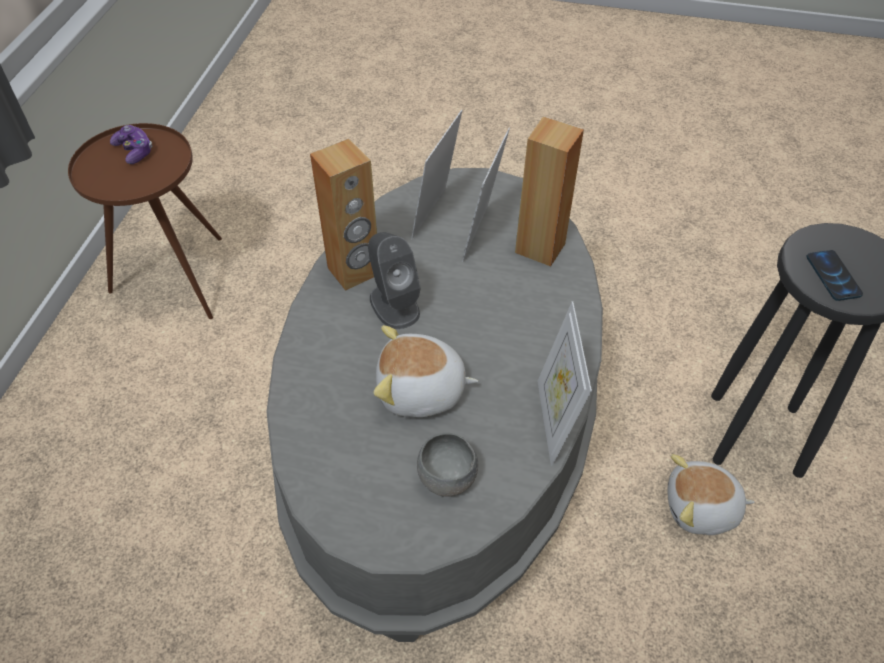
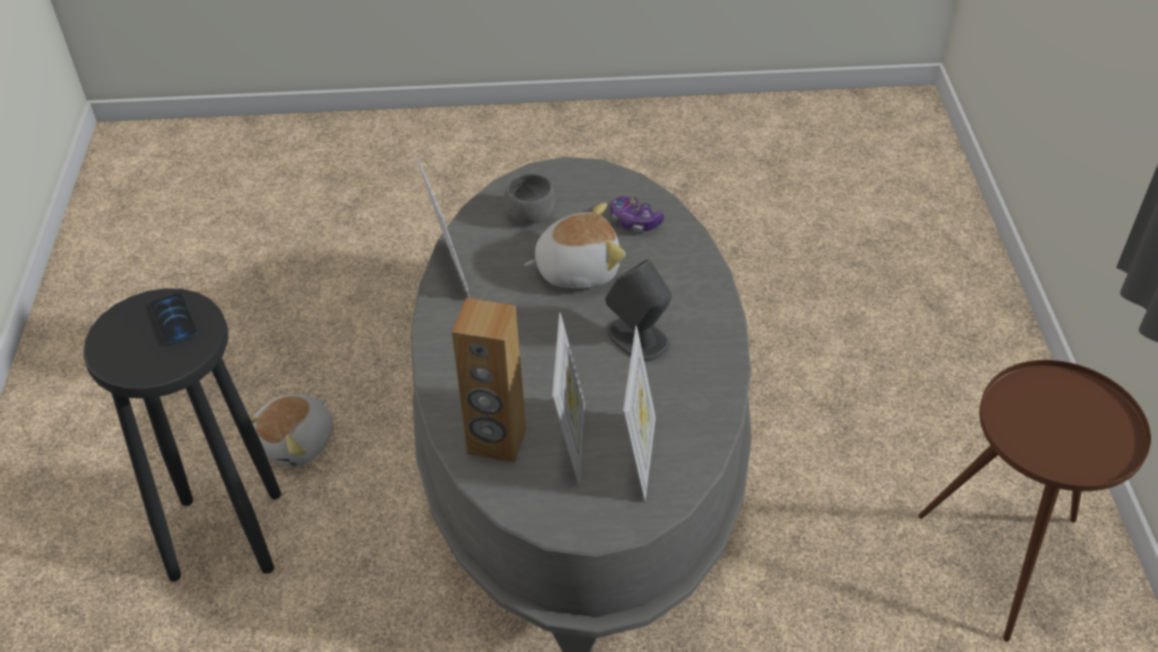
camera: 165 degrees right, 5 degrees down
(134, 151) = (1080, 445): game controller -> game controller (634, 222)
(354, 271) = (700, 364): brown speaker -> none
(701, 509) = (297, 442): plush toy -> plush toy turned 135 degrees clockwise

